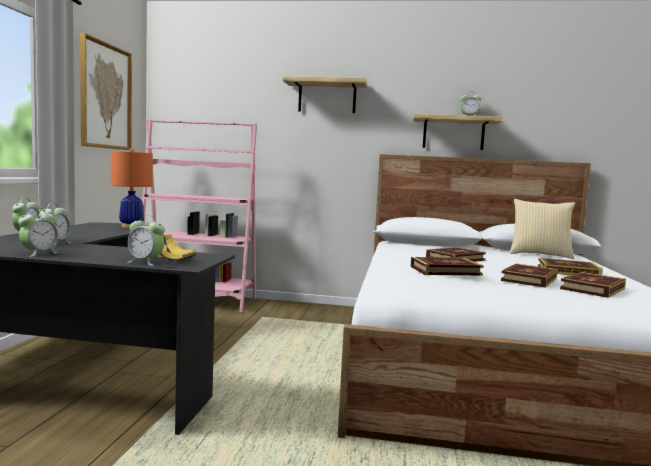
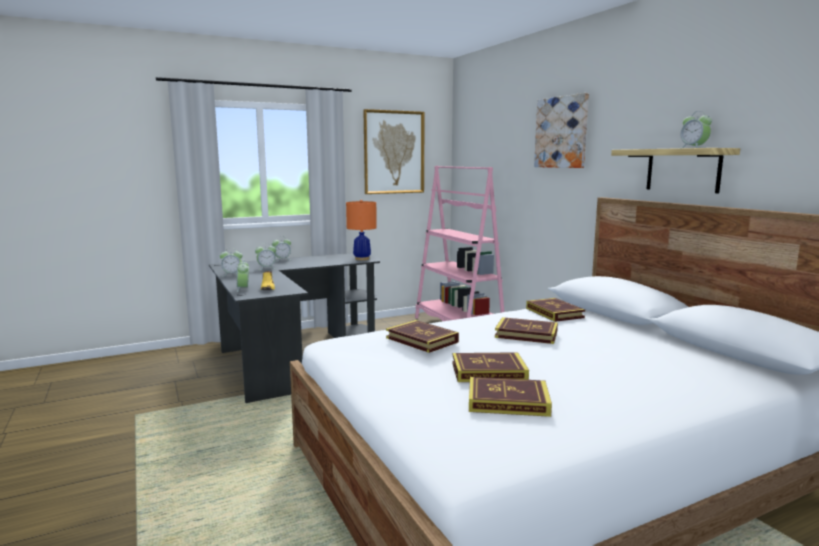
camera: 55 degrees right, 5 degrees up
(327, 97) = (561, 132): shelf -> picture
(539, 255) = (708, 358): pillow -> none
(568, 271) = (599, 382): book -> book (554, 313)

